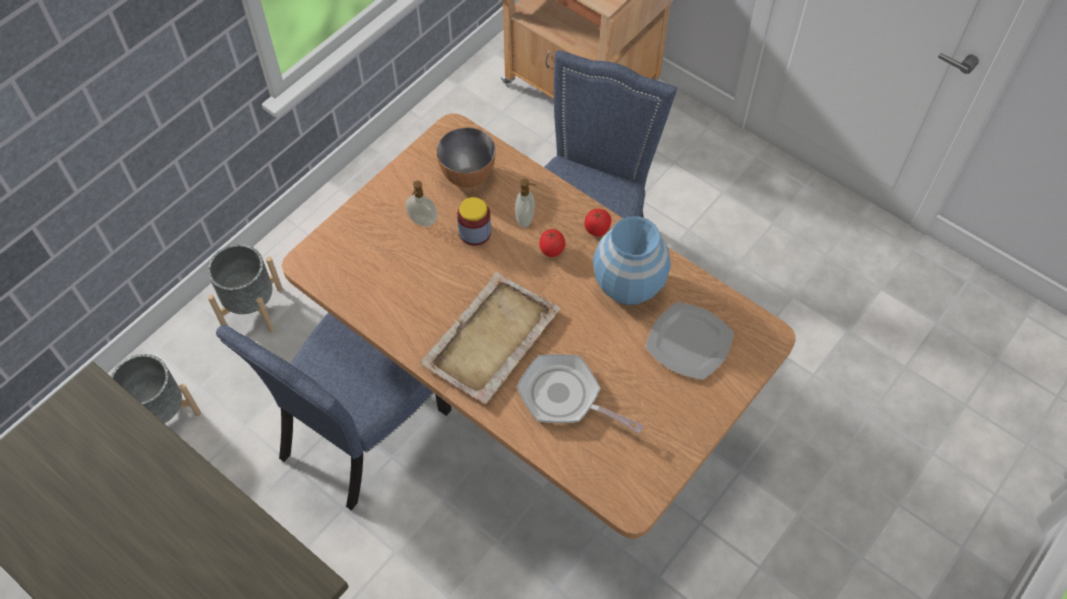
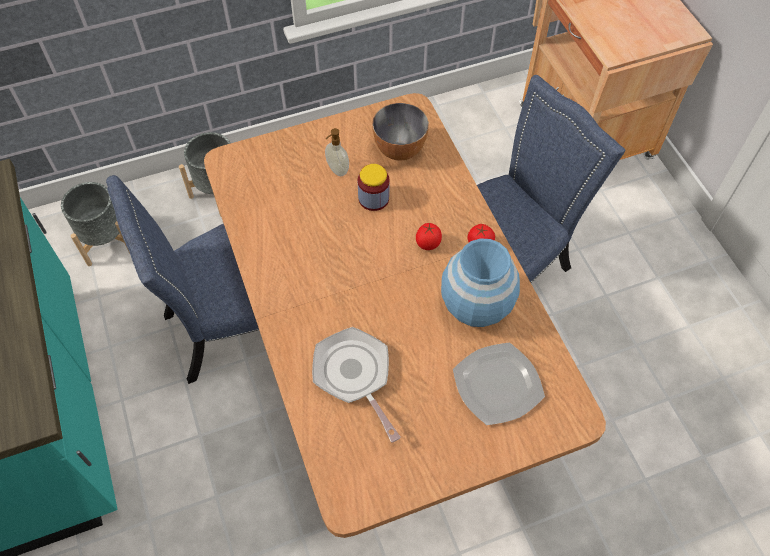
camera: 30 degrees right, 0 degrees up
(490, 340) = (325, 294): beige tray -> none
(526, 219) = (423, 207): soap dispenser -> none

